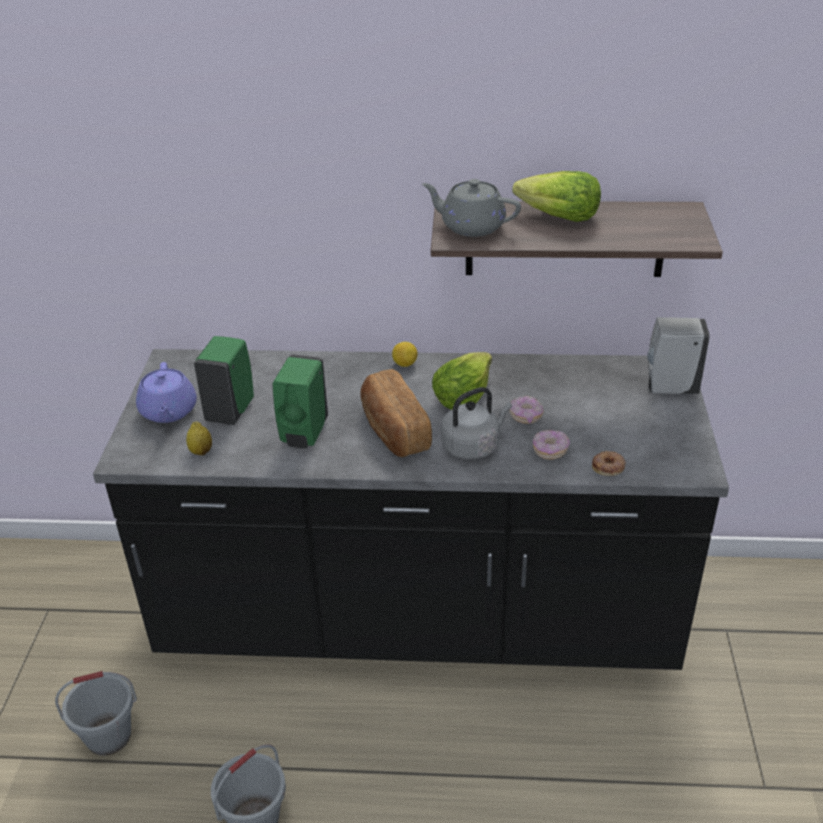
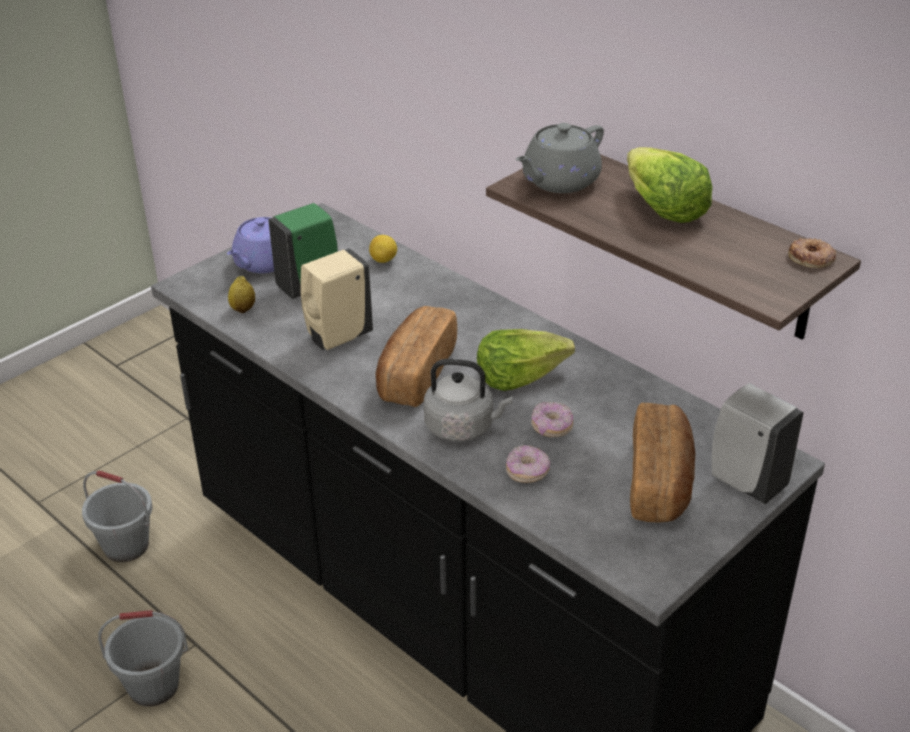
camera: 40 degrees right, 0 degrees up
(304, 434) = (337, 337): green soap dispenser -> beige soap dispenser
(405, 364) = (508, 319): lemon -> lemon (384, 260)
(471, 226) = (559, 181): grey teapot -> grey teapot turned 105 degrees counterclockwise
(608, 466) = (562, 520): donut -> donut (811, 258)
(628, 413) = (660, 482): none -> bread

